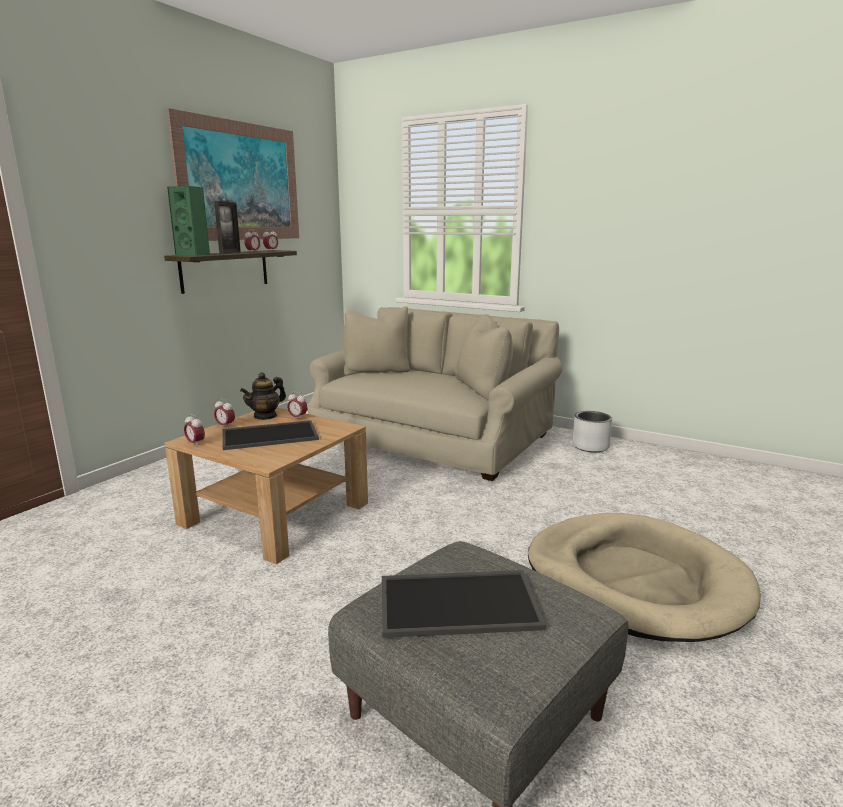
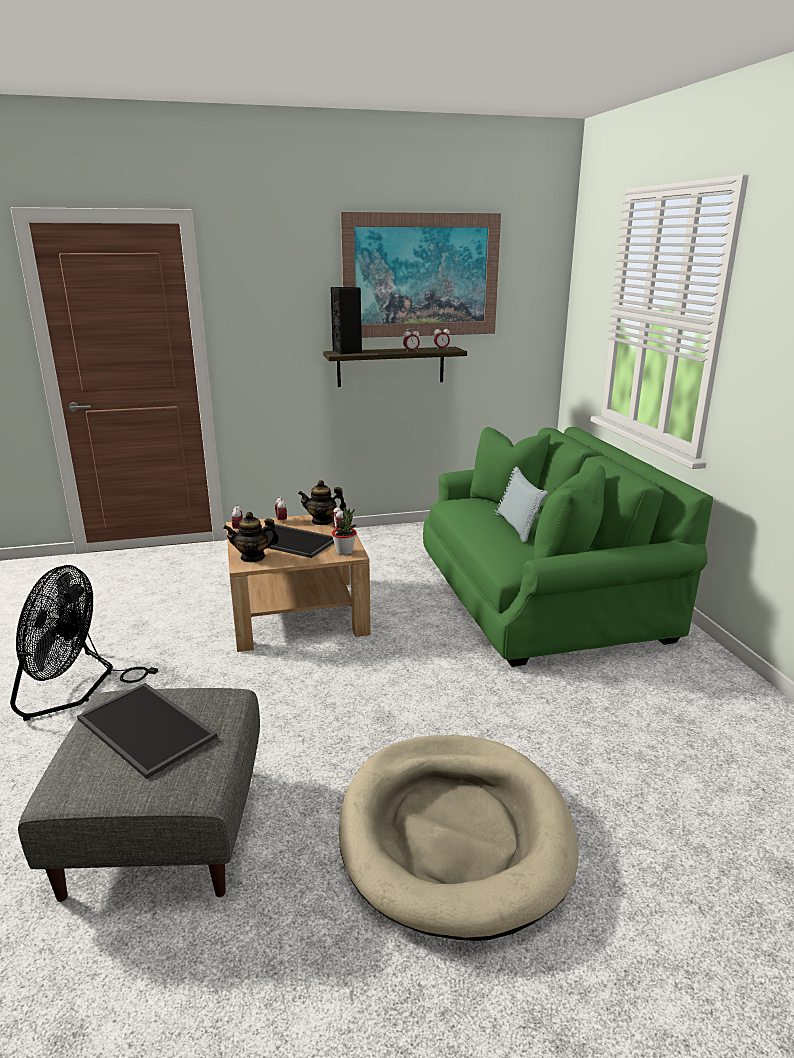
camera: 45 degrees right, 5 degrees up
(146, 675) = (84, 683): none -> black fan
(194, 254) = (347, 352): green speaker -> black speaker
(230, 253) = (385, 352): picture frame -> none
(263, 455) = (253, 557): none -> teapot
(336, 428) = (344, 552): none -> potted plant
(425, 380) = (518, 527): none -> blue pillow
(432, 437) = (539, 594): beige sofa -> green sofa
(590, 446) = (708, 681): grey planter -> none

